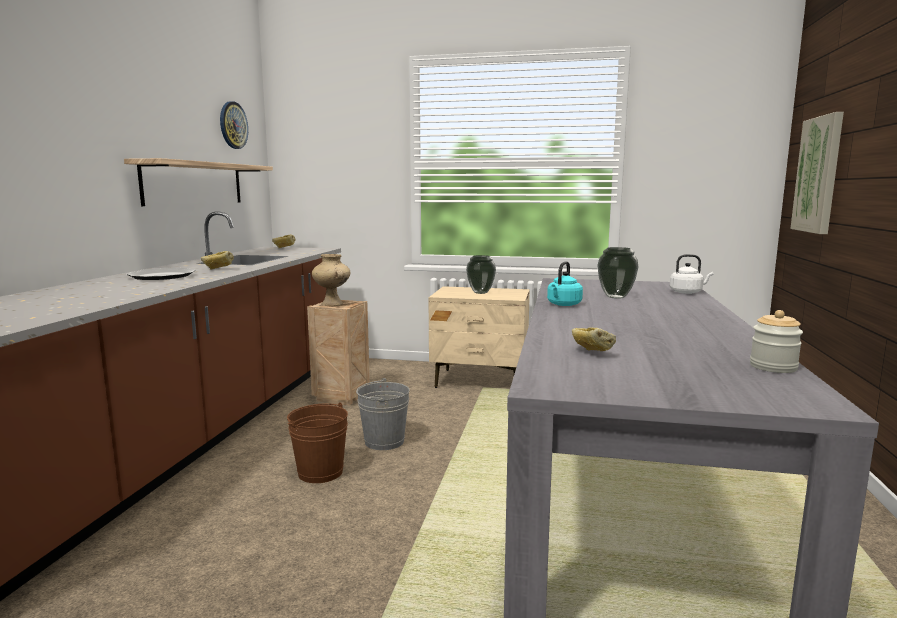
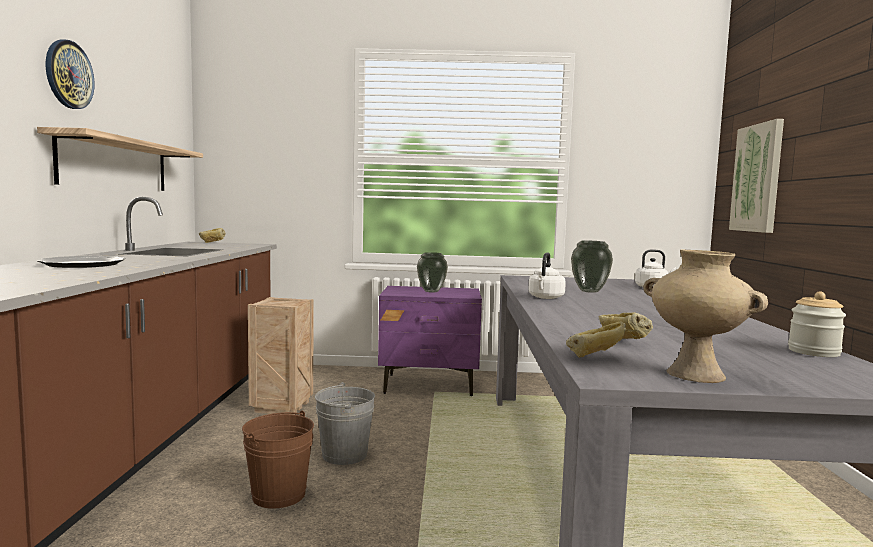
camera: 10 degrees left, 5 degrees down
(218, 269) = (149, 259): bread -> bread (595, 357)
(233, 125) = (159, 106): wall clock -> wall clock (68, 74)
(333, 304) = (276, 302): beige vase -> beige vase (697, 375)
(480, 381) = (429, 385): beige nightstand -> purple nightstand
(563, 304) = (545, 298): turquoise kettle -> white kettle

